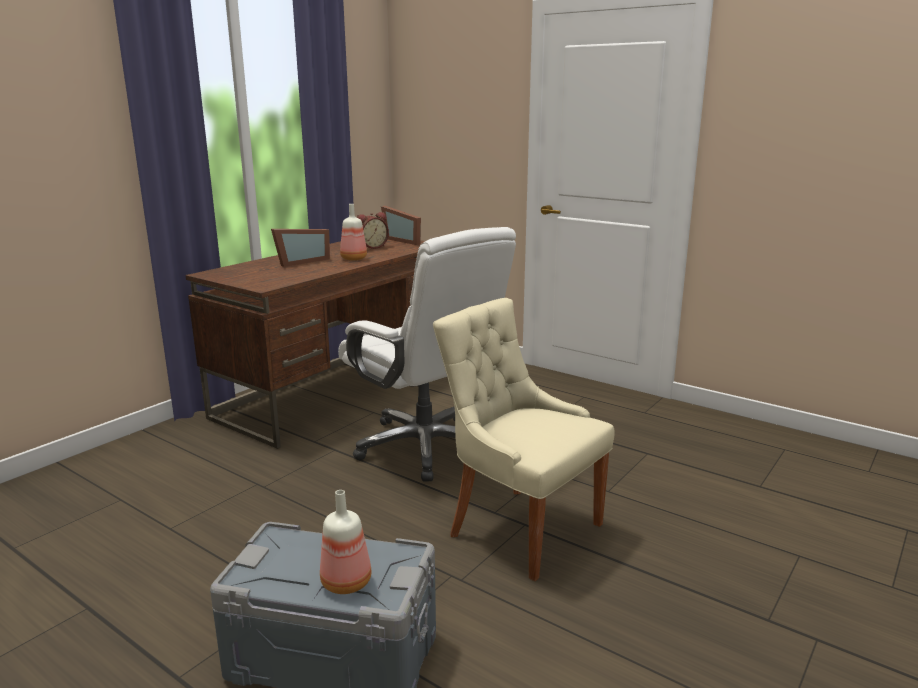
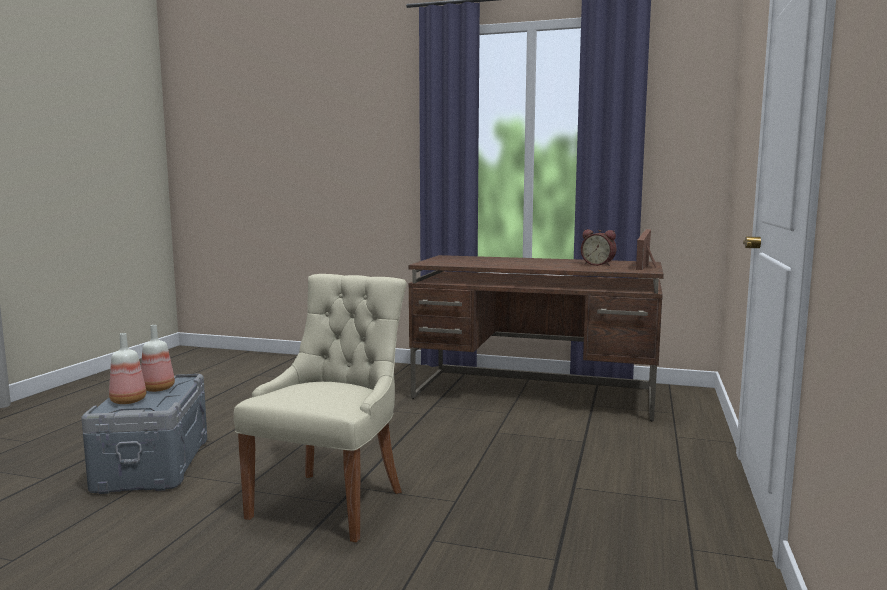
camera: 70 degrees right, 10 degrees down
(300, 261) = (511, 261): picture frame -> none
(353, 259) = (543, 265): bottle -> bottle (157, 388)
(426, 447) = (459, 442): white office chair -> none

